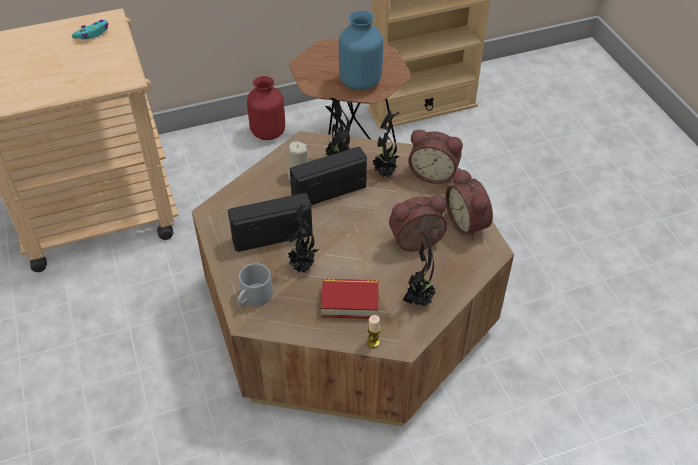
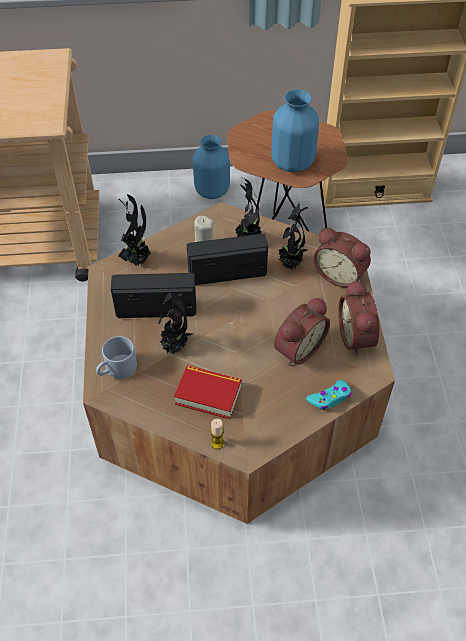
camera: 15 degrees right, 5 degrees up
(93, 34) = (33, 71): turquoise game controller -> turquoise game controller (330, 398)
(268, 132) = (212, 190): red vase -> blue vase
(417, 244) = (297, 348): alarm clock -> alarm clock turned 135 degrees clockwise
(419, 299) = (278, 407): potted plant -> potted plant (137, 259)

